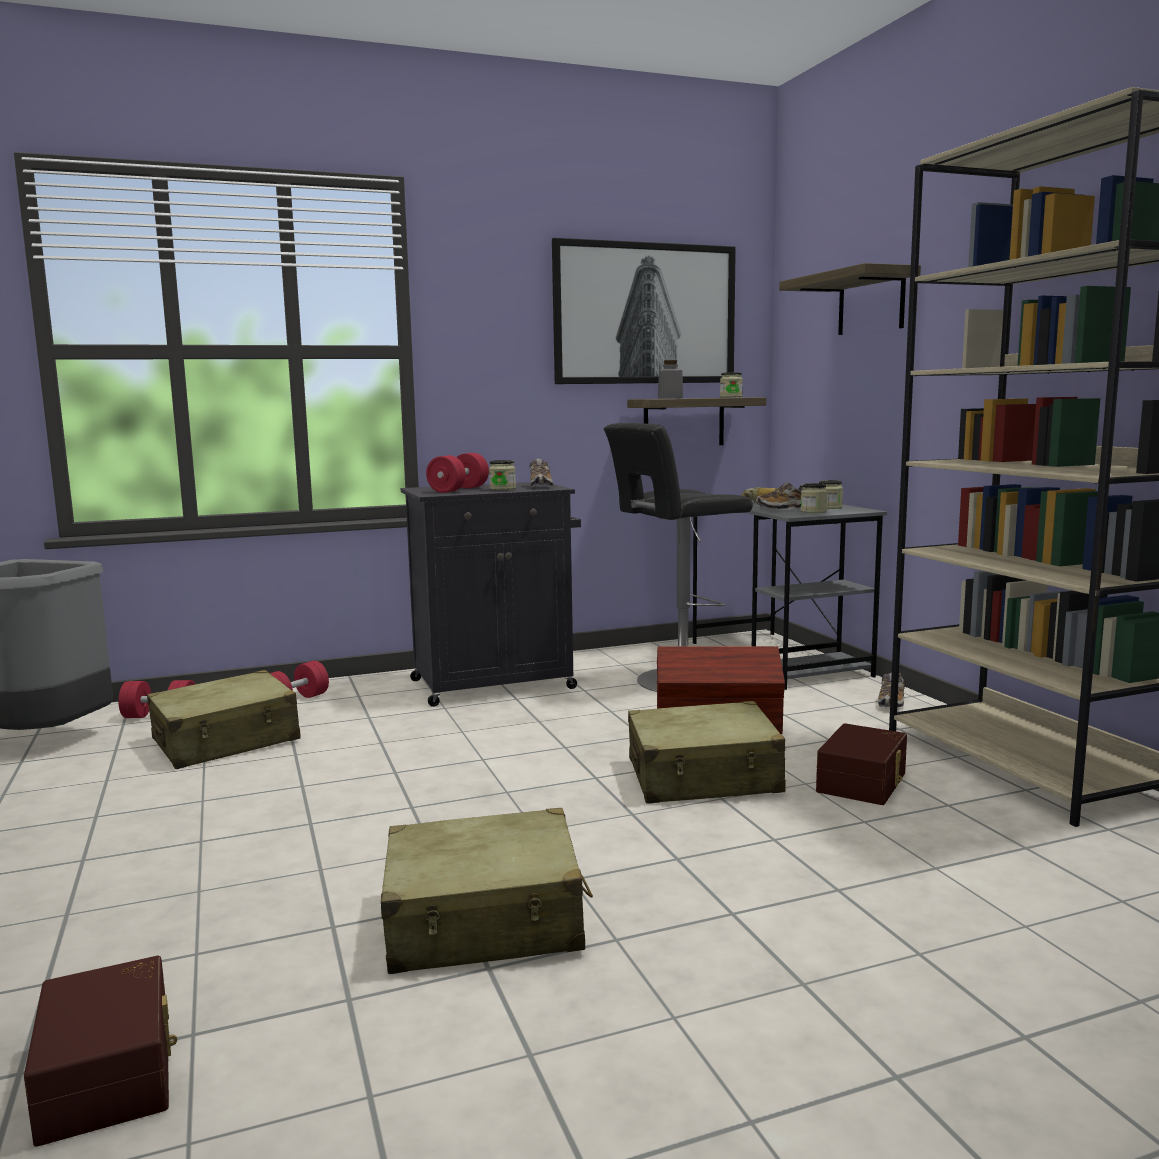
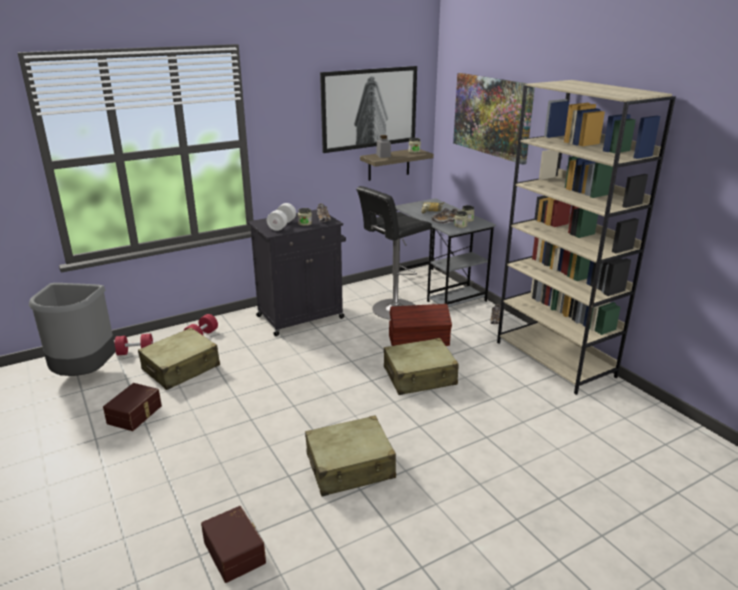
camera: 10 degrees left, 15 degrees up
(458, 490) = (282, 225): red dumbbell -> white dumbbell
(864, 782) = (489, 375): brown storage box -> brown storage box (135, 414)
(871, 303) = (492, 116): shelf -> picture

